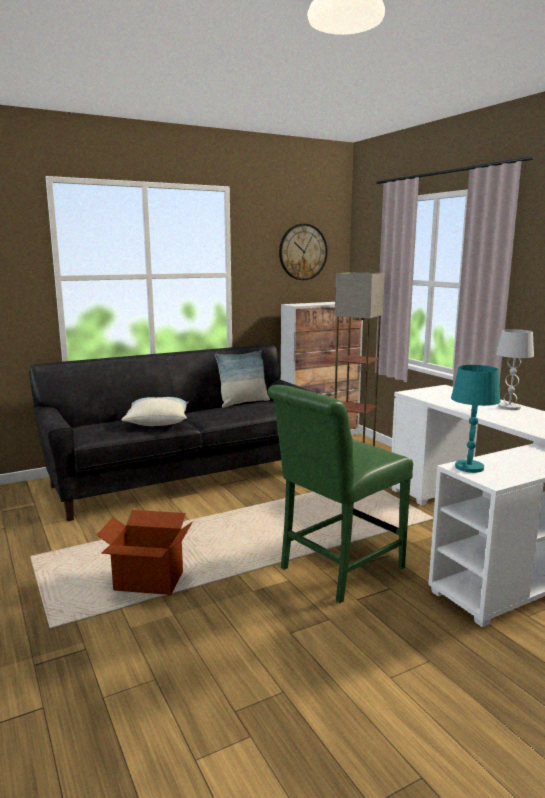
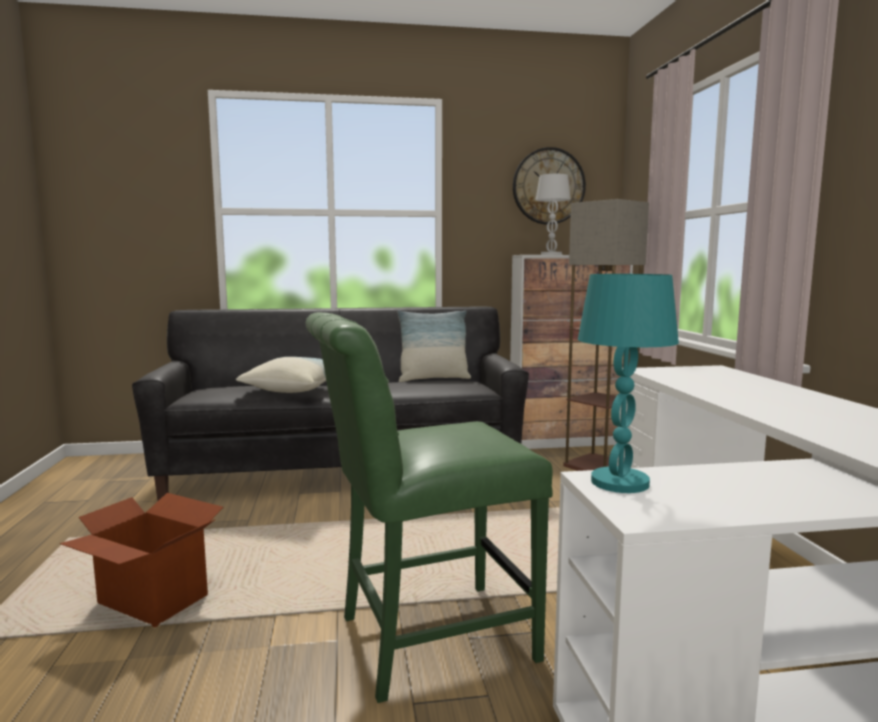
camera: 20 degrees right, 5 degrees down
(509, 407) = (805, 398): white table lamp -> white table lamp (551, 254)

